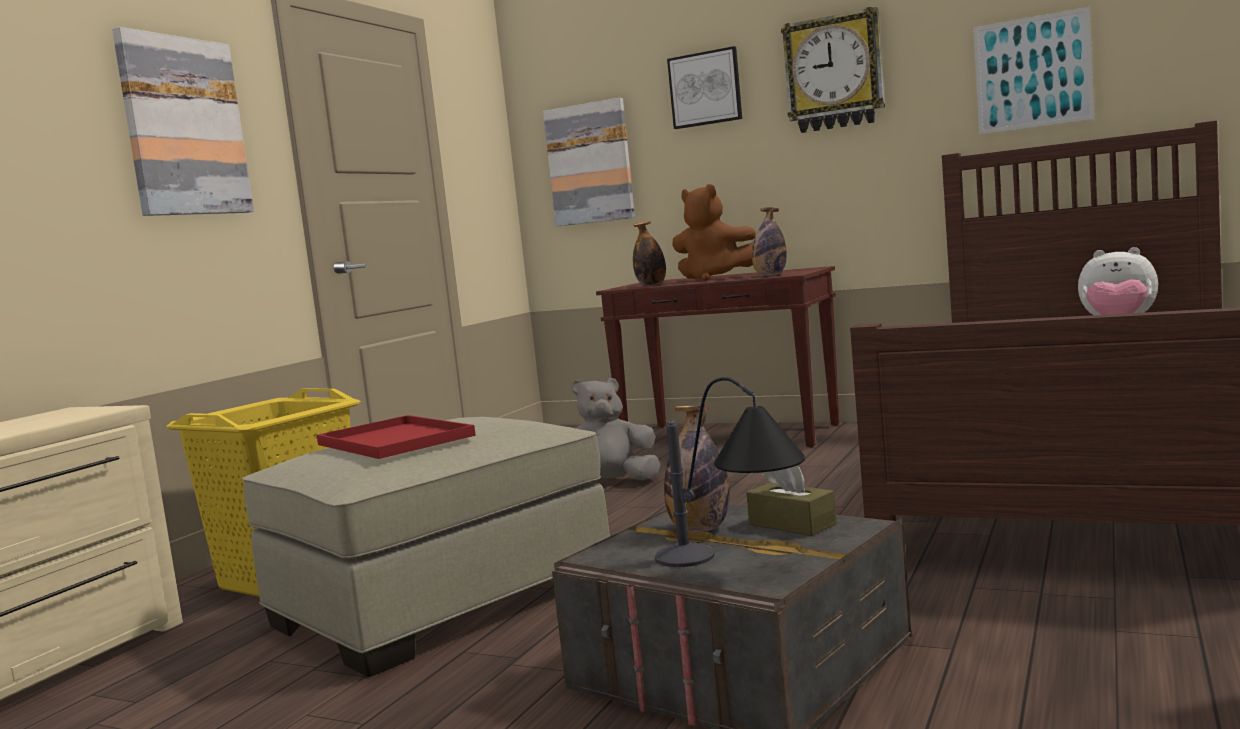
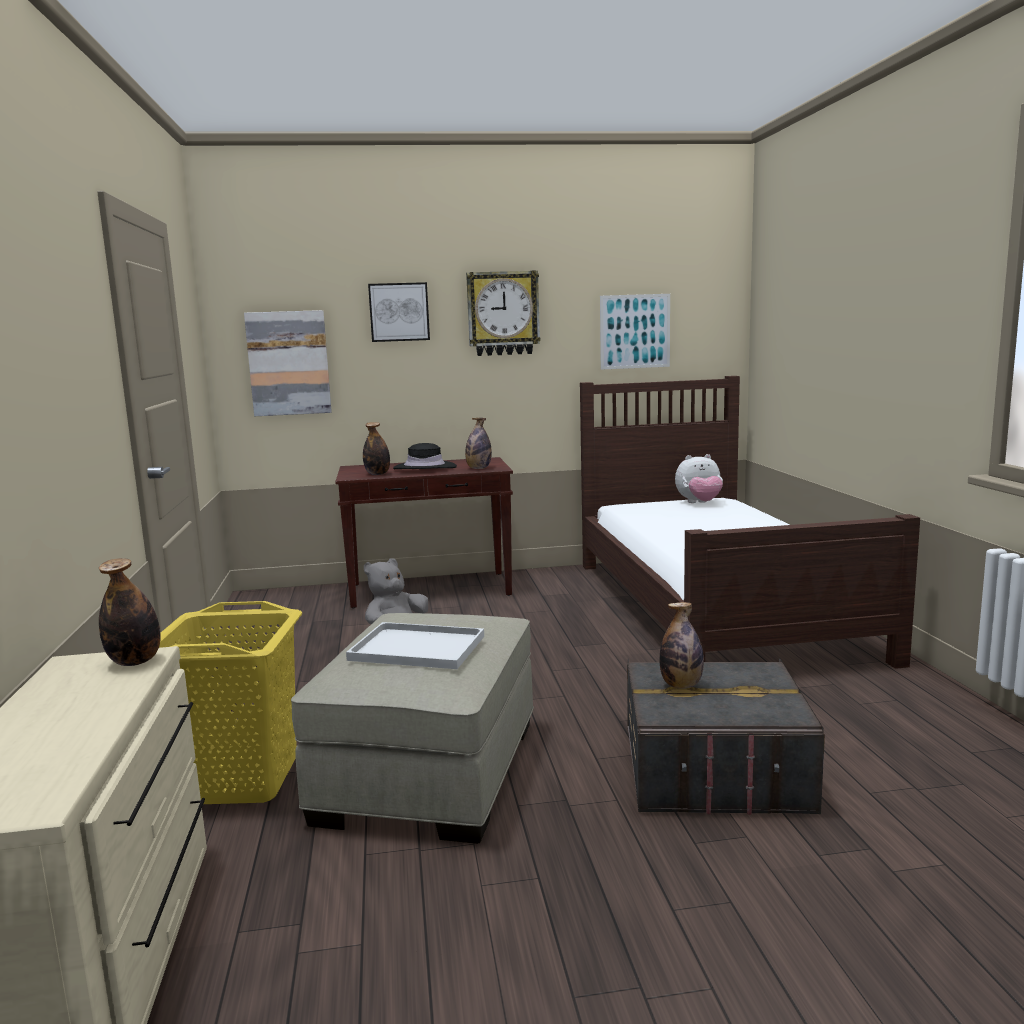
camera: 35 degrees left, 5 degrees up
(93, 412) = (135, 661): none -> bottle
(184, 127) = (75, 346): picture -> none
(392, 440) = (414, 648): red tray -> white tray
(716, 278) = (425, 468): brown plush toy -> black hat
(736, 564) = (753, 707): table lamp -> none
(792, 524) = (729, 673): brown tissue box -> none

